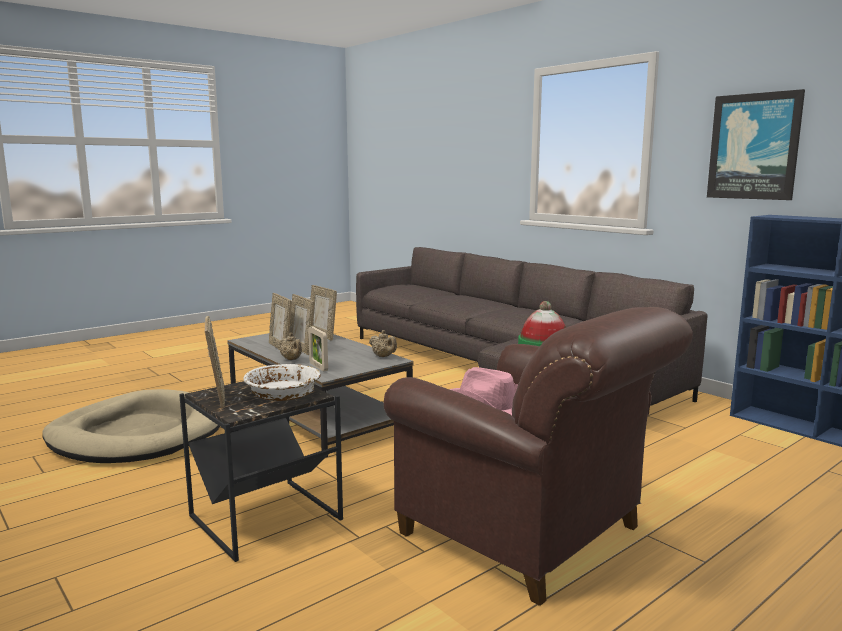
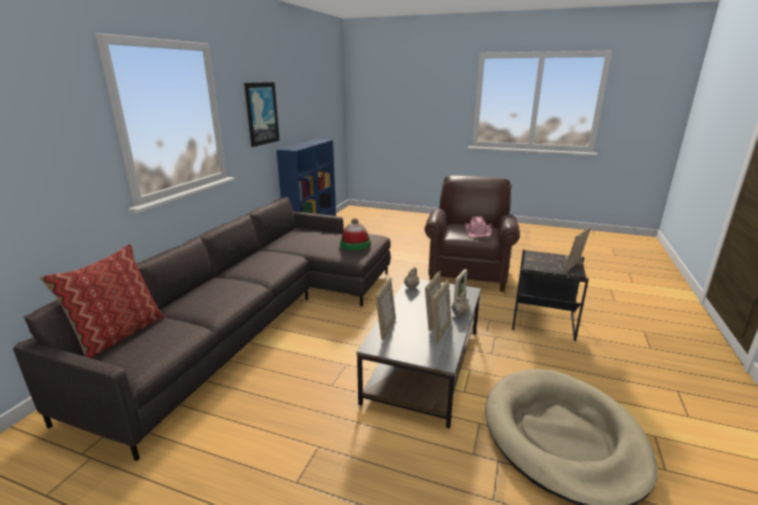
camera: 120 degrees left, 10 degrees up
(283, 394) = (543, 258): white bowl -> none
(429, 287) = (119, 335): none -> pillow

